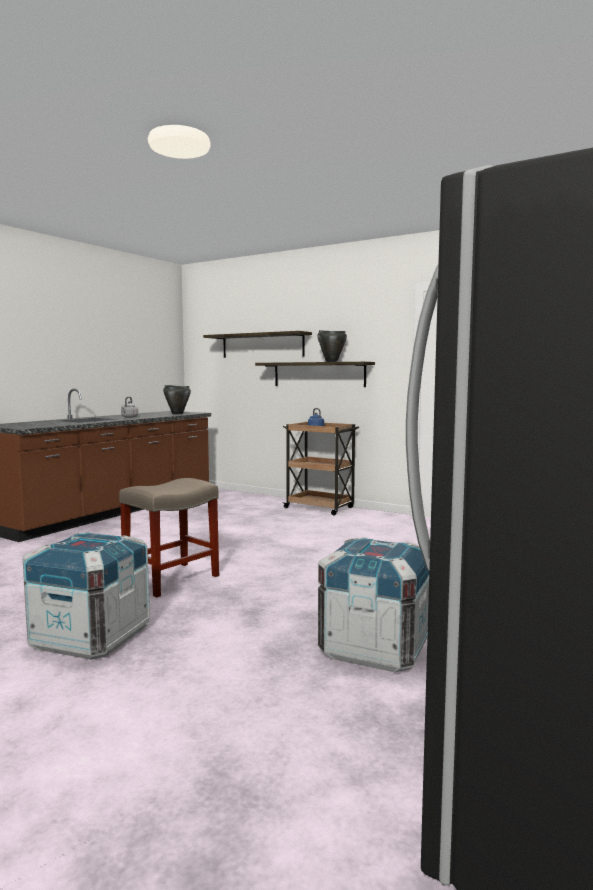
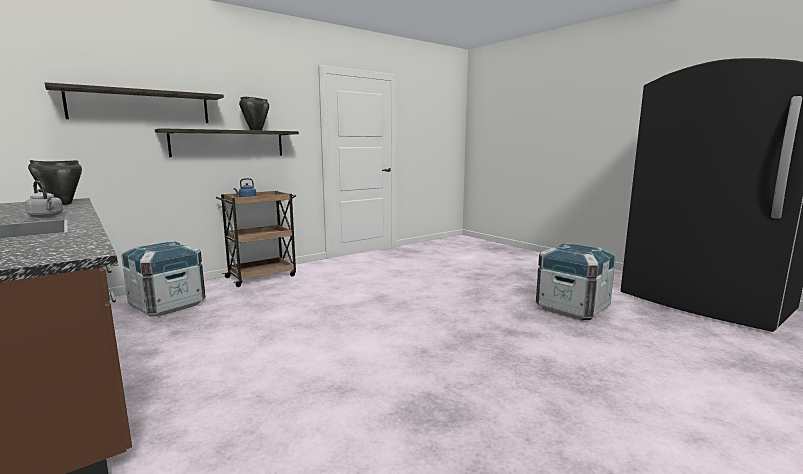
camera: 70 degrees left, 5 degrees up
(90, 637) = (557, 403): crate -> crate (168, 305)
(172, 579) = (416, 355): beige stool -> none

